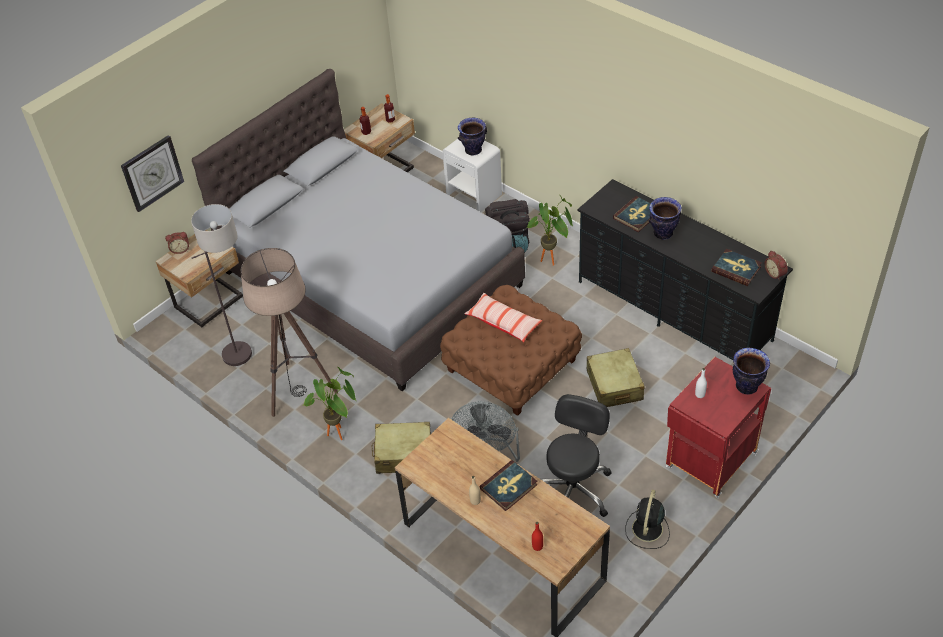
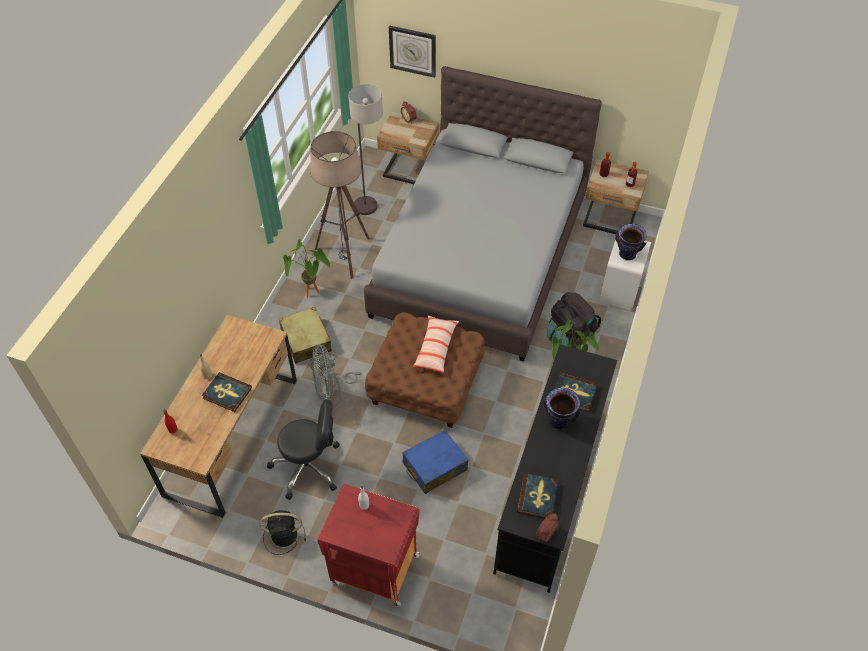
camera: 65 degrees right, 5 degrees up
(614, 385) = (434, 467): beige suitcase -> blue suitcase
(747, 387) = (387, 543): vase -> none

